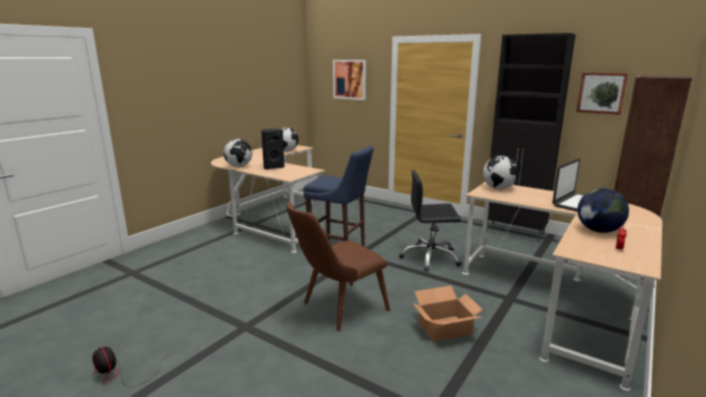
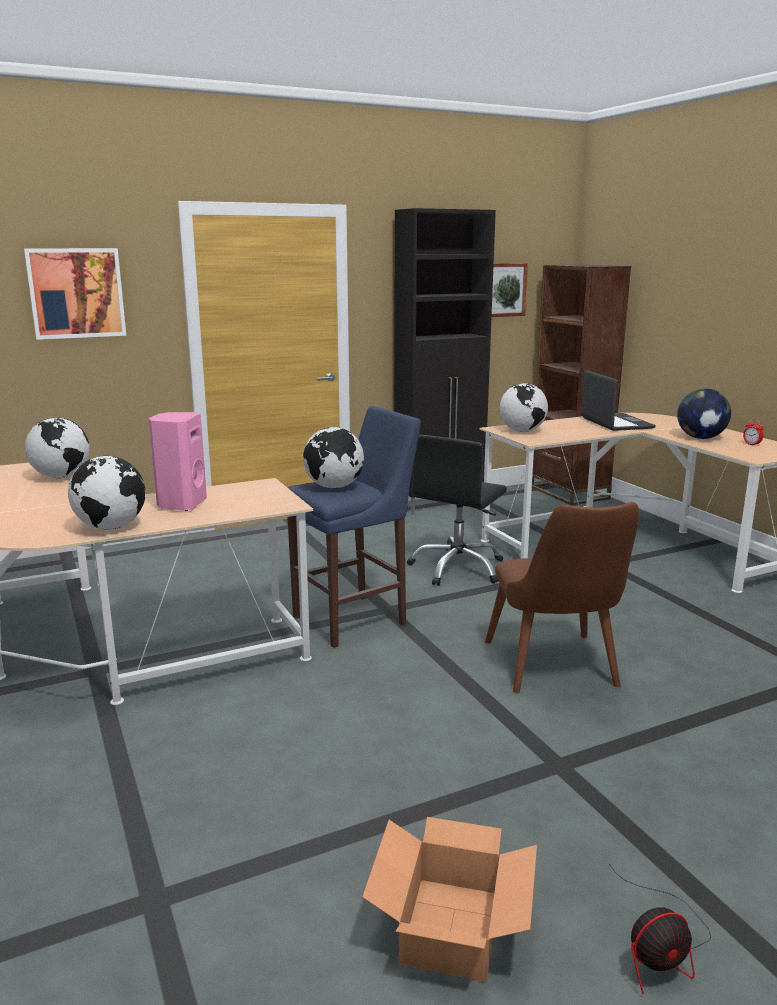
camera: 60 degrees left, 0 degrees up
(273, 167) = (180, 504): black speaker -> pink speaker
(330, 179) = (334, 487): none -> globe
(444, 328) = (650, 617): cardboard box -> cardboard box (449, 928)

